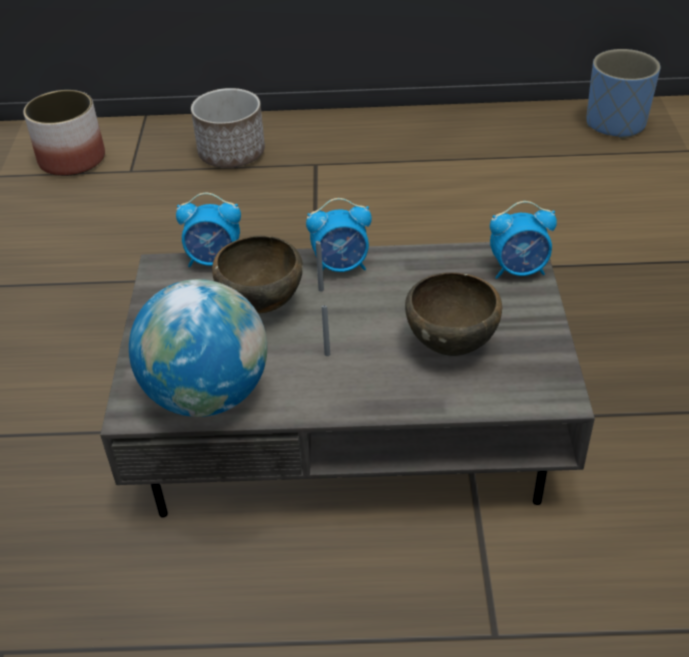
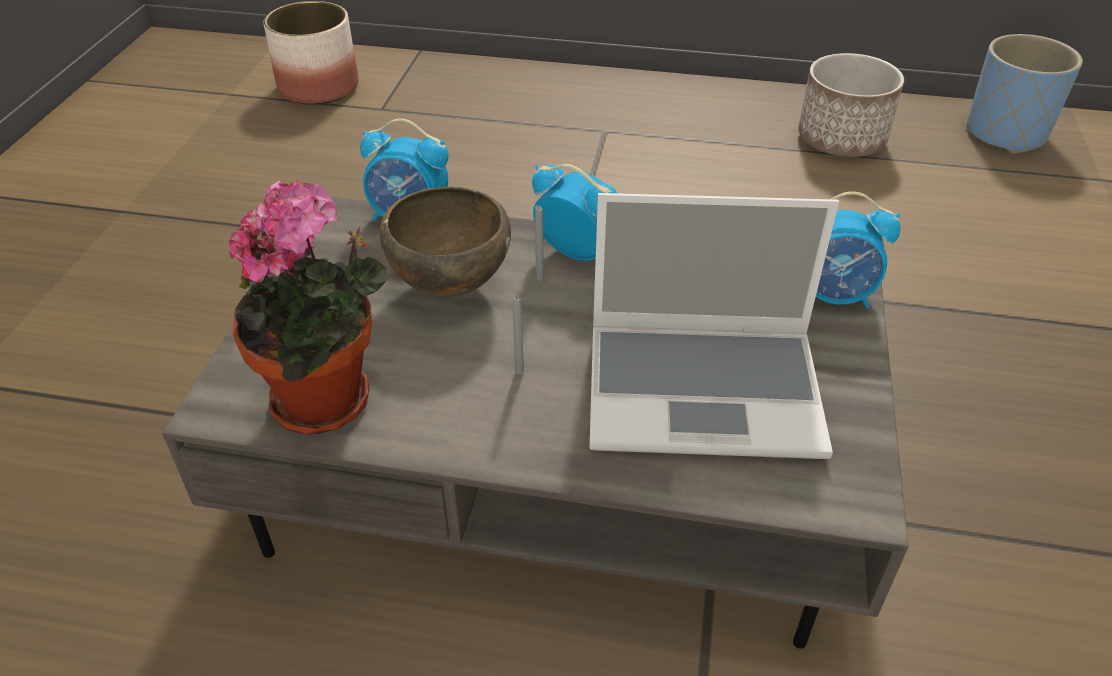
camera: 10 degrees right, 0 degrees up
(207, 395) = (331, 401): globe -> potted plant
(232, 153) = (507, 105): planter -> planter (841, 140)
(341, 266) = (577, 251): alarm clock -> alarm clock turned 150 degrees counterclockwise
(452, 346) = (705, 390): brown bowl -> laptop

